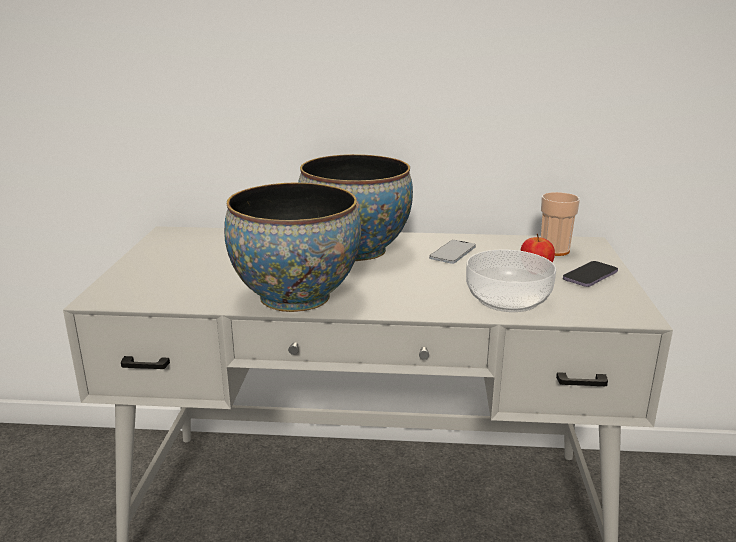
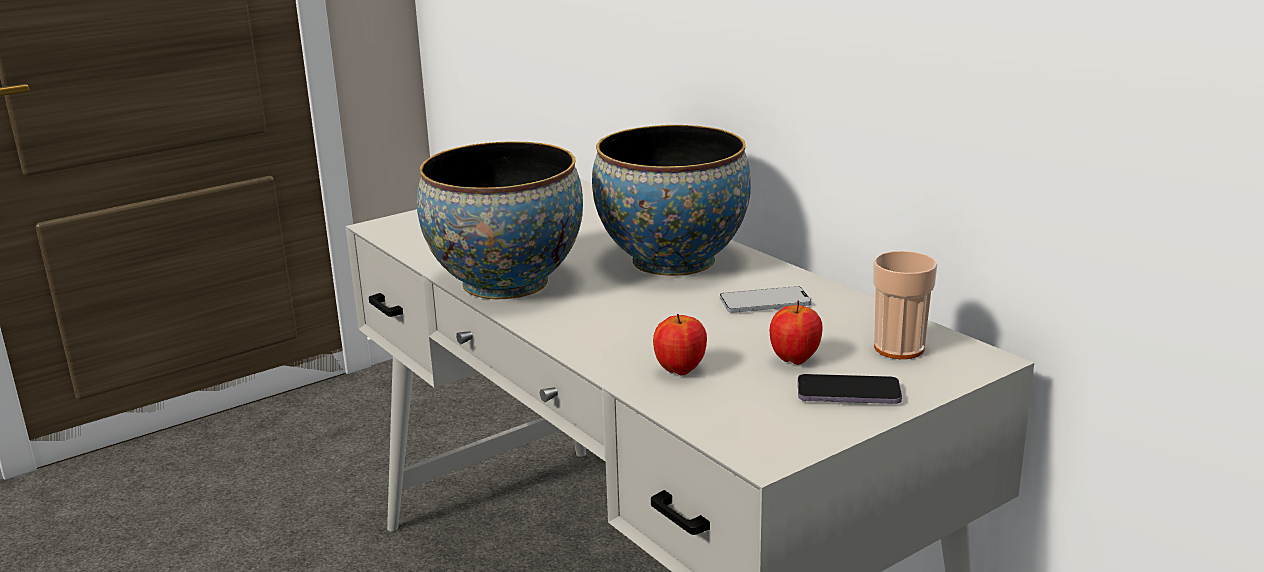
camera: 50 degrees right, 0 degrees up
(508, 298) = (680, 370): bowl -> apple

